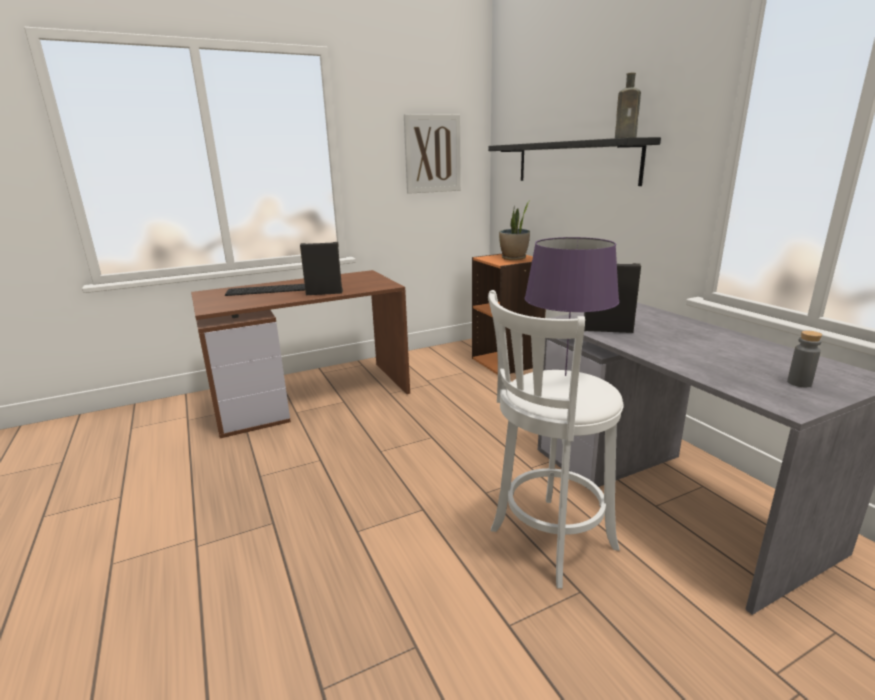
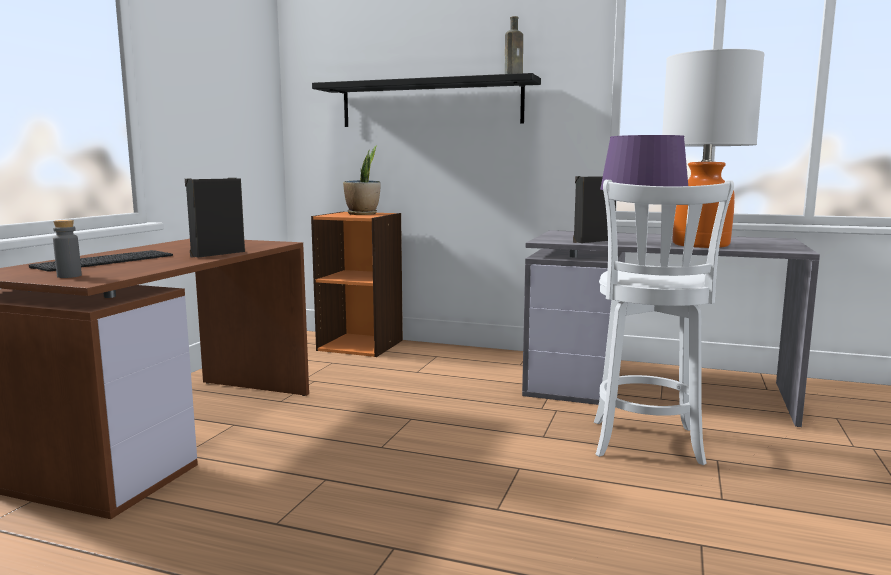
camera: 45 degrees left, 10 degrees down
(432, 154) = (232, 87): picture -> none
(703, 363) = (700, 244): none -> table lamp
(799, 383) = (765, 244): grey bottle -> grey bottle (69, 276)

